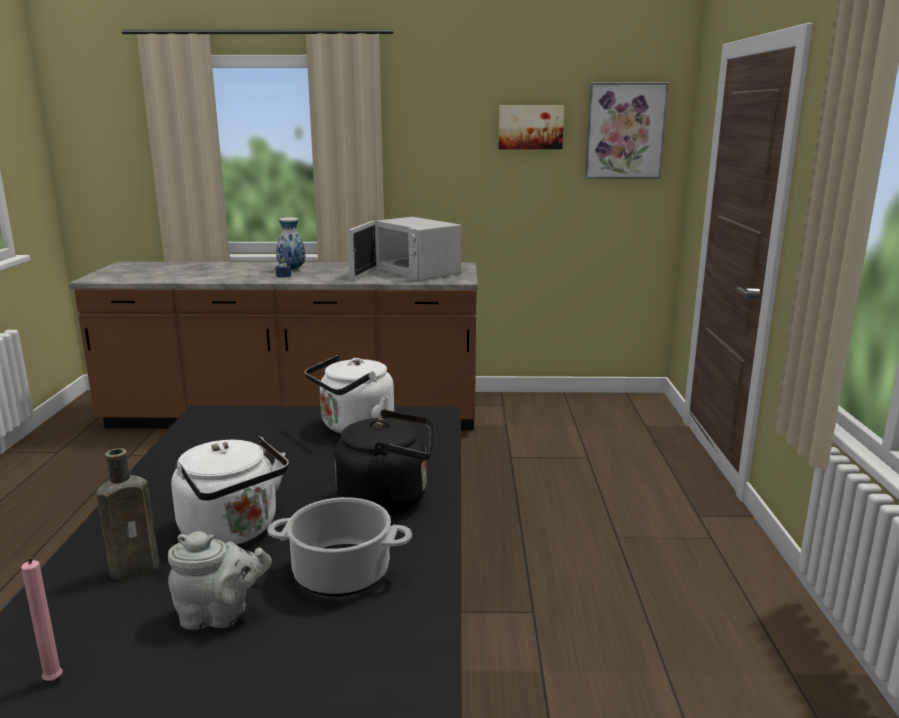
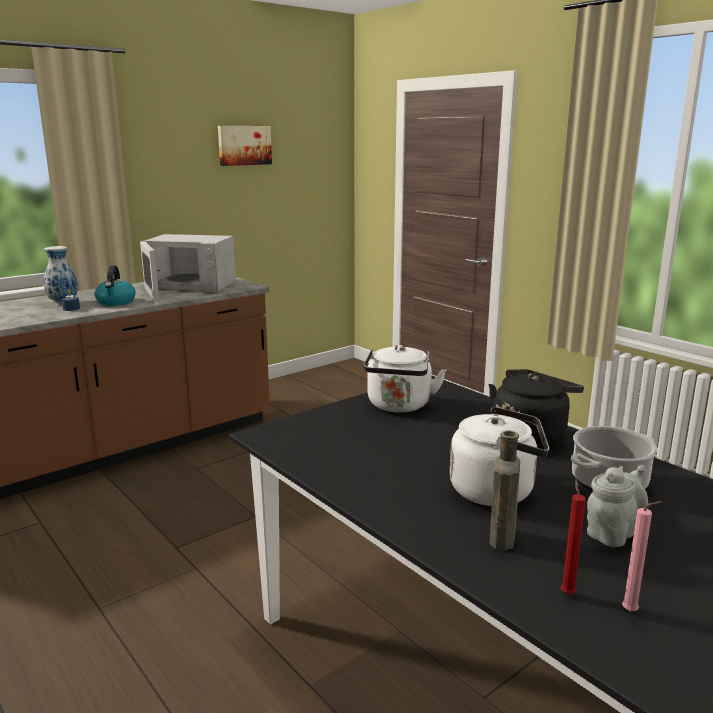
camera: 40 degrees left, 0 degrees up
(59, 636) = (567, 592): none -> red candle
(324, 276) = (116, 302): none -> kettle
(625, 131) = (313, 148): picture -> none

